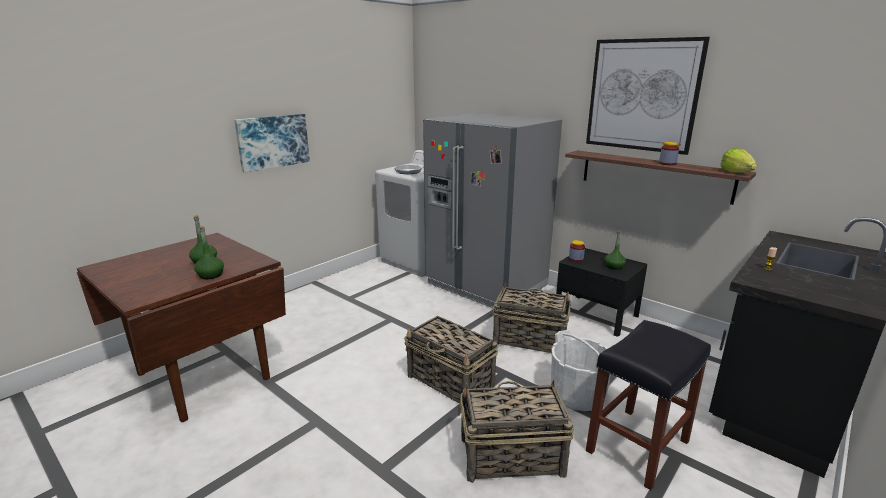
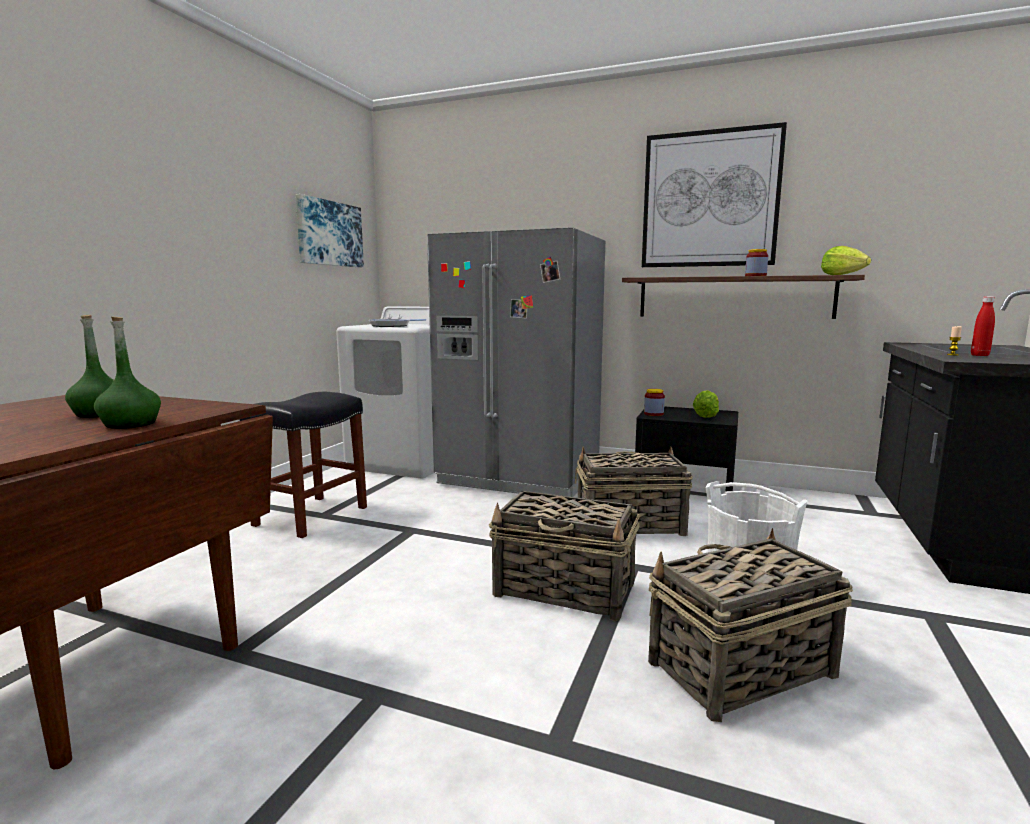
camera: 20 degrees left, 10 degrees down
(273, 141) = (184, 258): picture -> picture (329, 233)
(614, 266) = (705, 416): green bottle -> lettuce
(637, 445) = (878, 614): black stool -> black stool (311, 515)
(790, 273) = (979, 355): none -> red bottle

